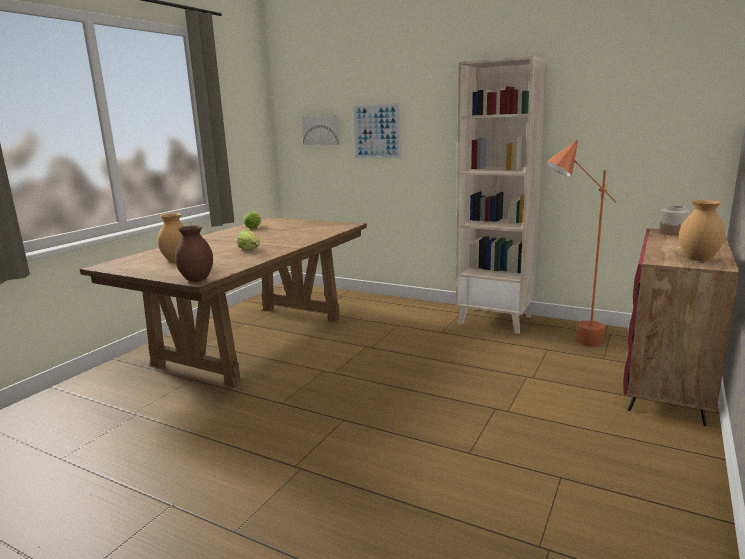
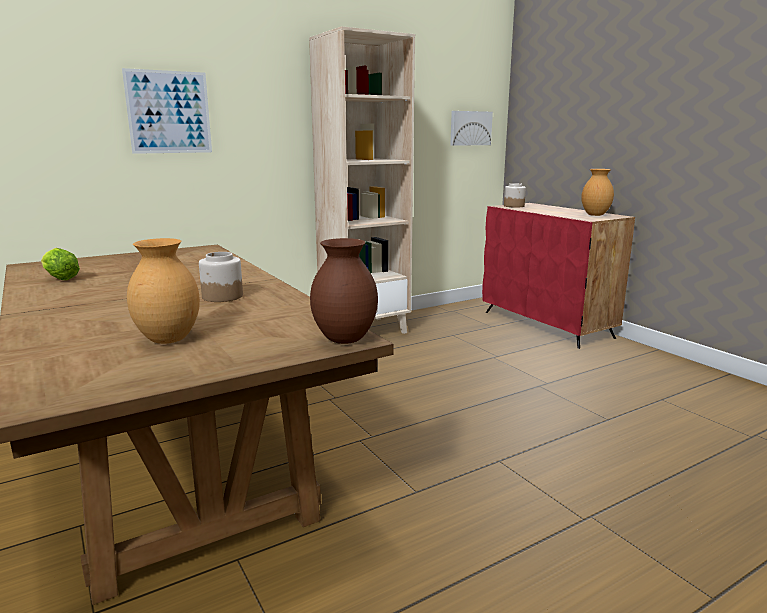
camera: 60 degrees left, 0 degrees up
(250, 250) = (222, 296): lettuce -> jar
(321, 130) = (58, 105): picture -> picture (470, 128)
(570, 344) = (452, 326): orange floor lamp -> none

